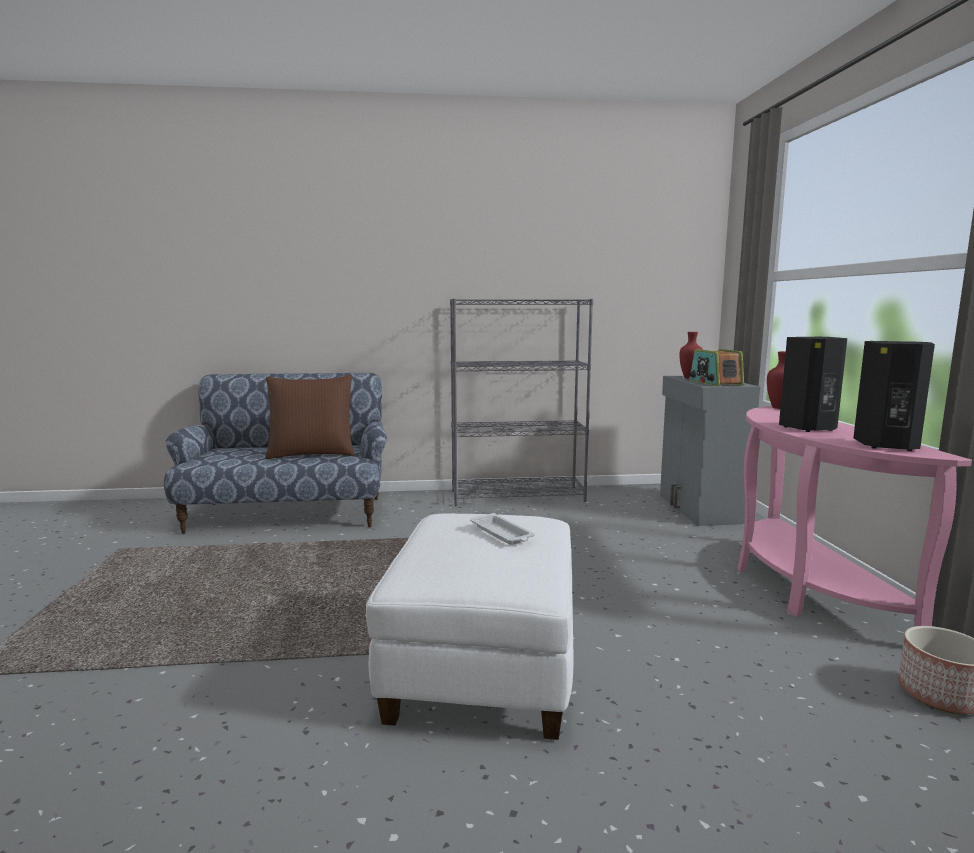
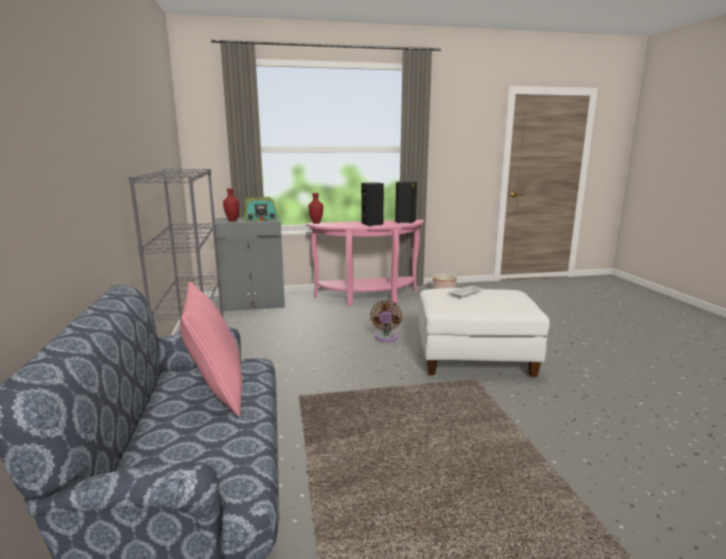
camera: 95 degrees left, 5 degrees up
(312, 454) = (217, 391): brown pillow -> pink pillow
(580, 592) = (386, 338): none -> brown fan

